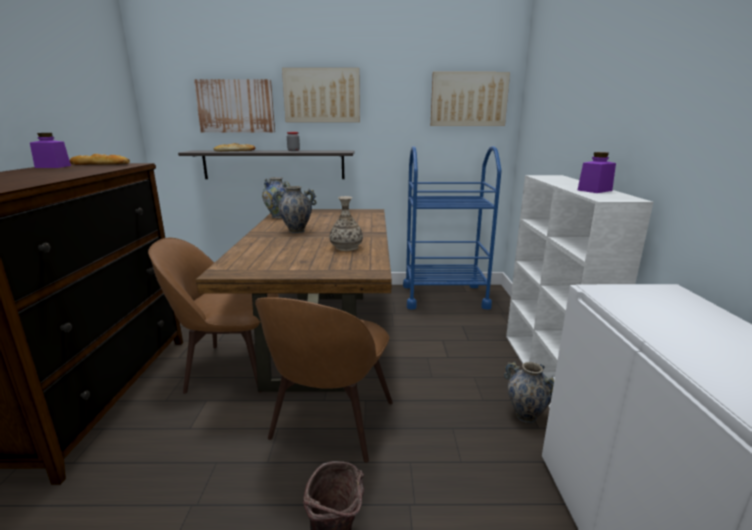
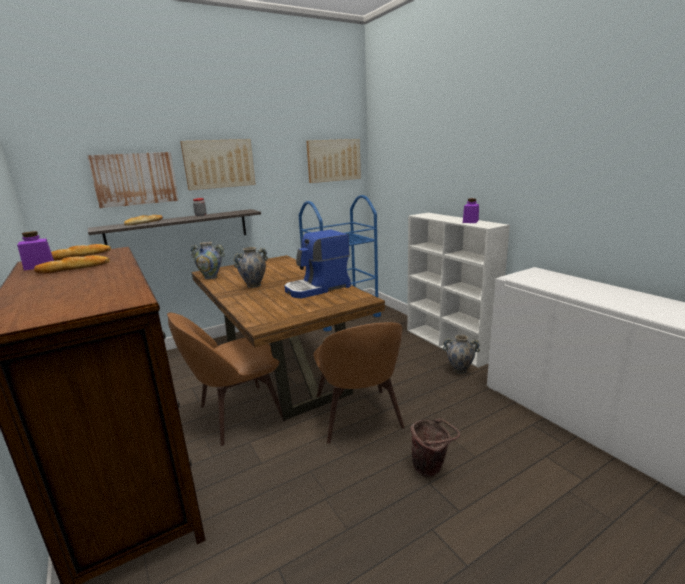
camera: 30 degrees left, 0 degrees up
(57, 170) = (74, 268): none -> bread
(346, 247) = (318, 288): vase -> coffee machine

